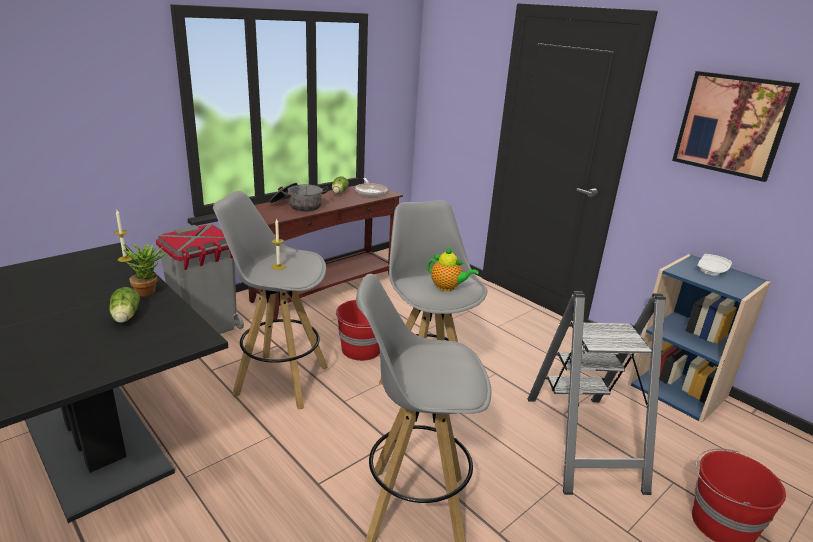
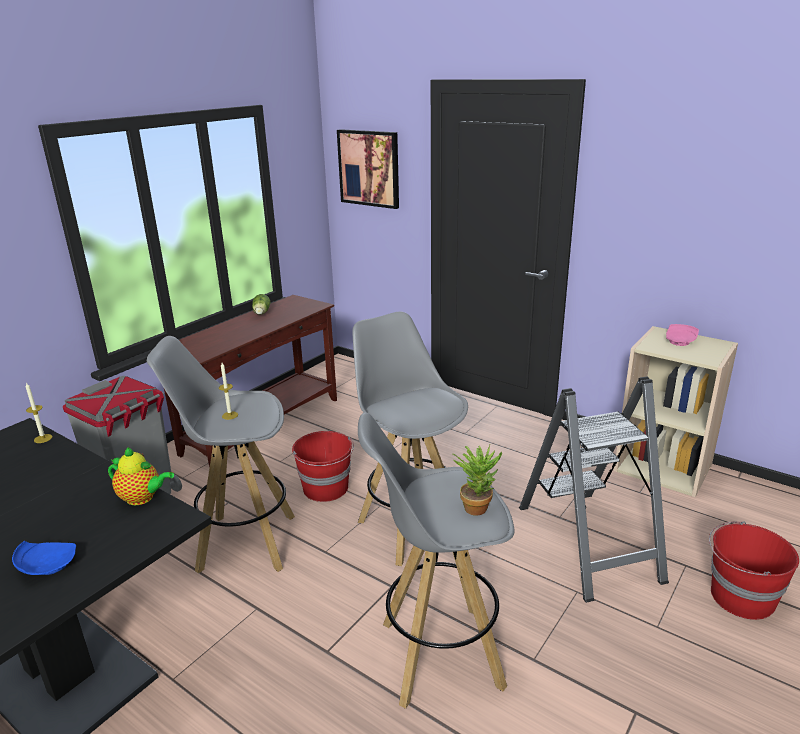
camera: 10 degrees left, 0 degrees up
(85, 354) = (47, 565): none -> blue plate
(125, 317) = (76, 511): lettuce -> none
(149, 291) = (91, 473): potted plant -> potted plant (477, 505)
(297, 206) = (220, 337): cooking pot -> none
(370, 192) = (297, 306): frying pan -> none
(447, 287) = (425, 406): teapot -> teapot (142, 498)
(678, 390) = (664, 467): blue bookcase -> beige bookcase
(711, 271) = (680, 341): white plate -> pink plate
(732, 124) = (678, 190): picture -> picture (369, 168)

